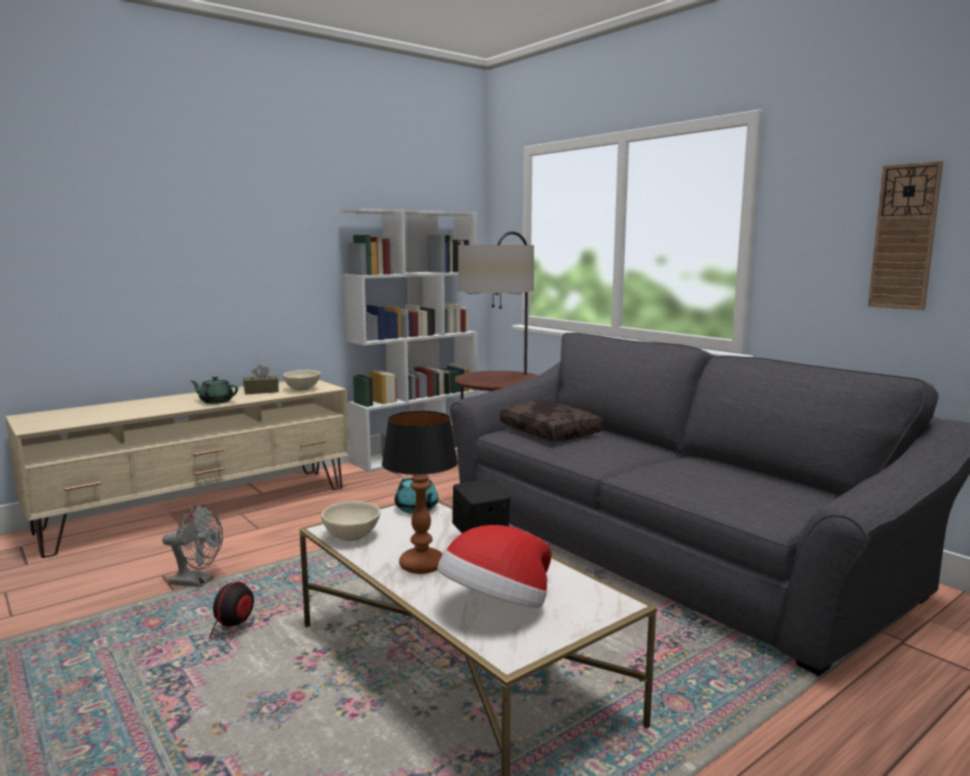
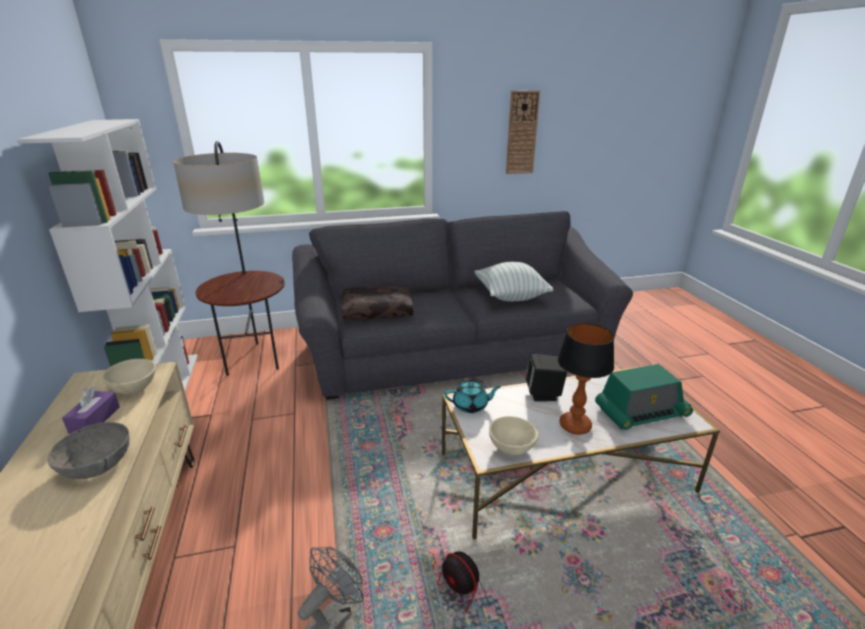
camera: 65 degrees left, 15 degrees up
(216, 401) = (97, 464): green teapot -> grey bowl
(261, 391) = (95, 419): brown tissue box -> purple tissue box
(496, 607) = (640, 412): hat -> radio
(707, 477) = (510, 296): none -> pillow

